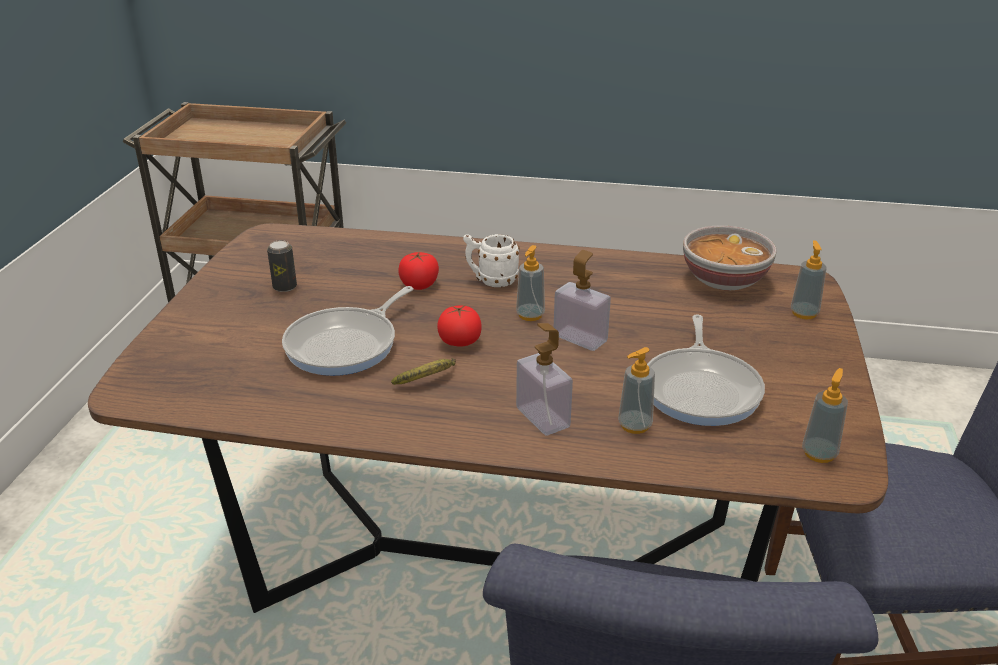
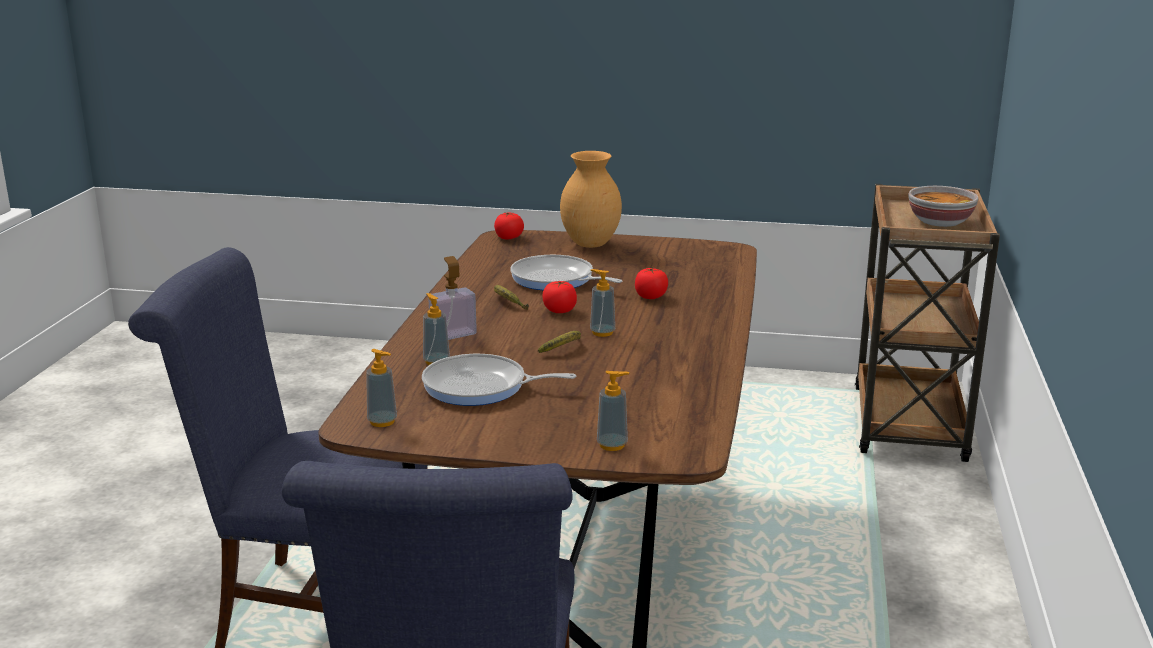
camera: 90 degrees right, 10 degrees down
(140, 387) = (509, 238): none -> tomato
(208, 319) = (591, 244): none -> brown vase
(285, 287) = (642, 259): can -> none
(491, 280) = (663, 320): white mug -> none
(580, 338) = (564, 349): soap dispenser -> banana
(723, 280) = (681, 413): bowl -> bowl (939, 222)

